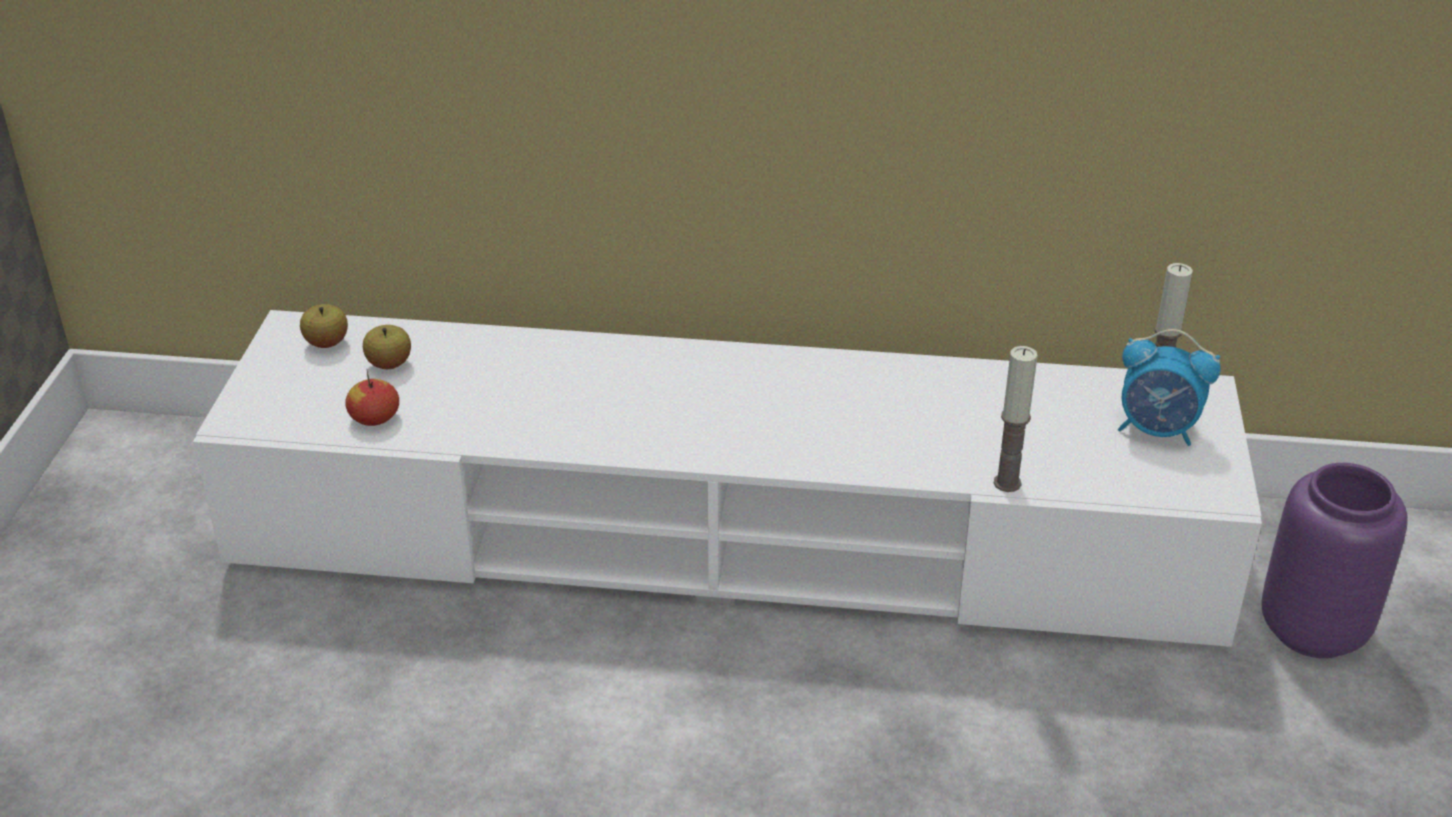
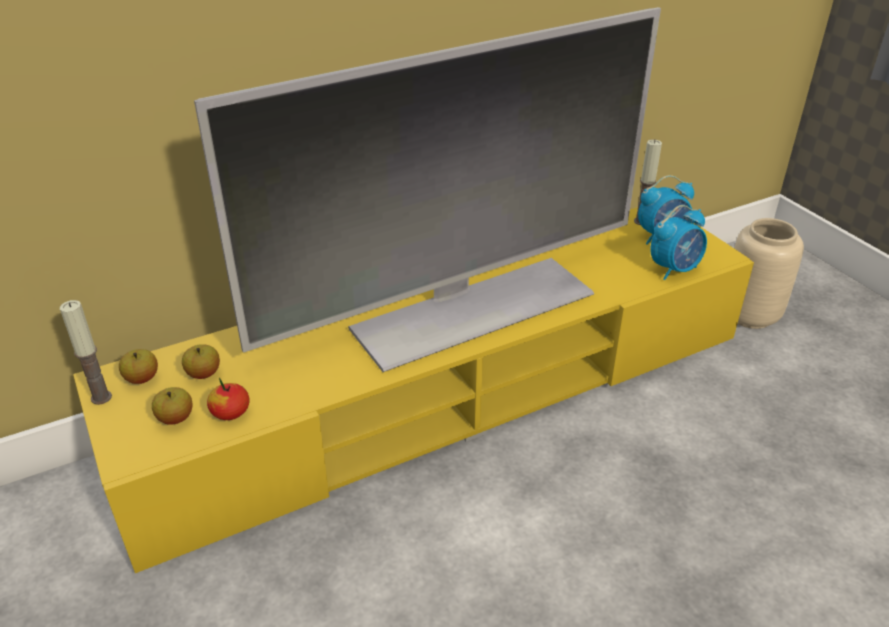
camera: 35 degrees left, 0 degrees up
(318, 399) = (175, 418): none -> apple
(728, 536) = (446, 396): white tv stand -> yellow tv stand
(763, 416) = (470, 309): none -> television
(1007, 483) = (629, 291): candle -> candle (101, 397)
(1115, 481) = (674, 269): none -> alarm clock
(1315, 632) = (751, 316): purple vase -> beige vase

